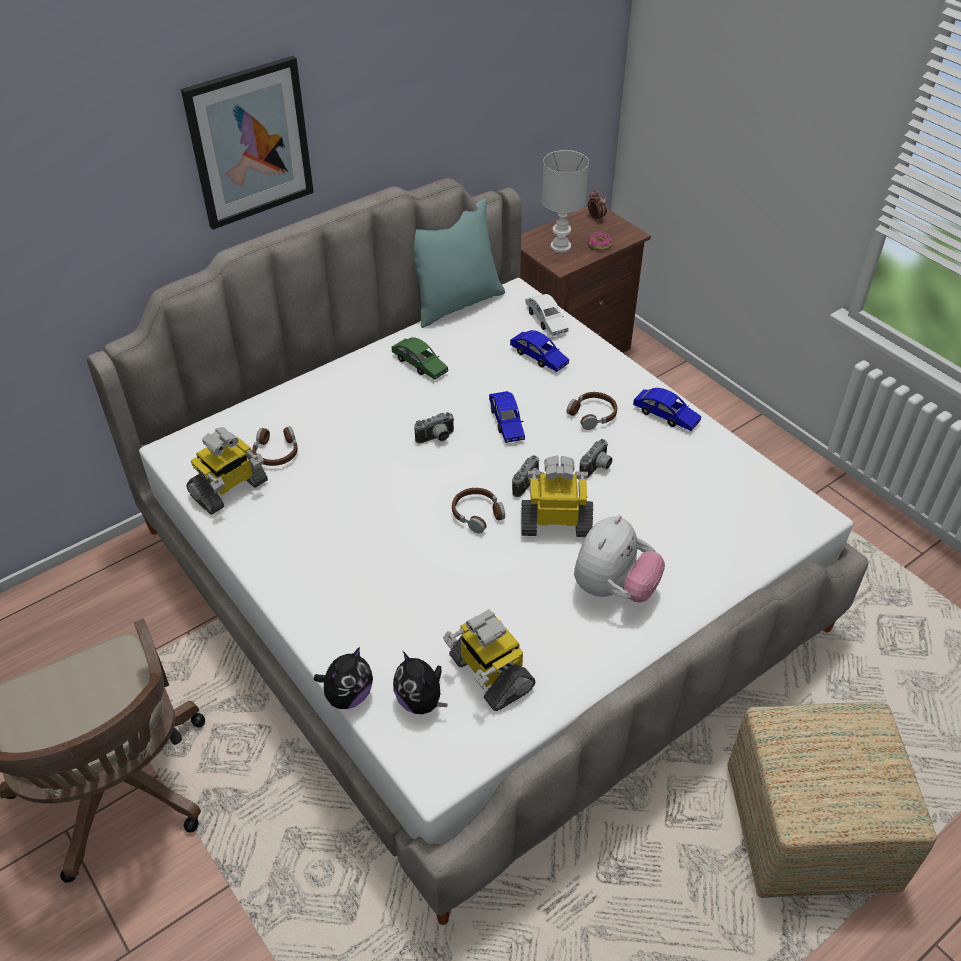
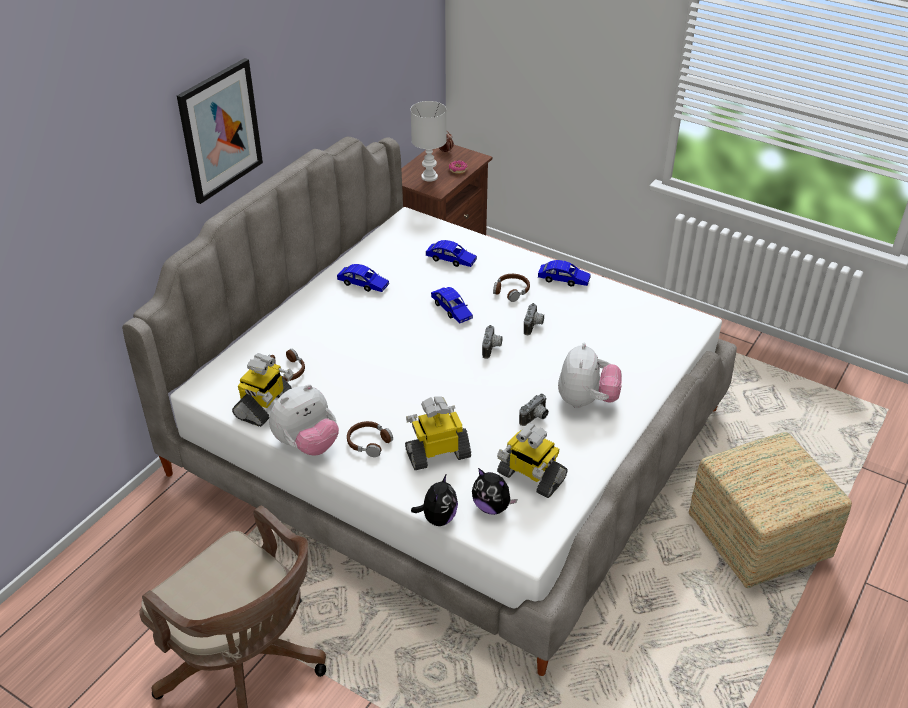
camera: 20 degrees left, 5 degrees down
(249, 552) = (307, 444): none -> plush toy
(419, 364) = (363, 284): green toy car -> blue toy car
(436, 439) = (405, 333): camera -> camera (535, 418)
(455, 304) = (366, 235): turquoise pillow -> none
(477, 514) = (464, 376): brown headphones -> brown headphones (368, 442)
(546, 320) = (442, 233): white toy car -> none
(556, 523) = (524, 368): toy robot -> toy robot (437, 453)

